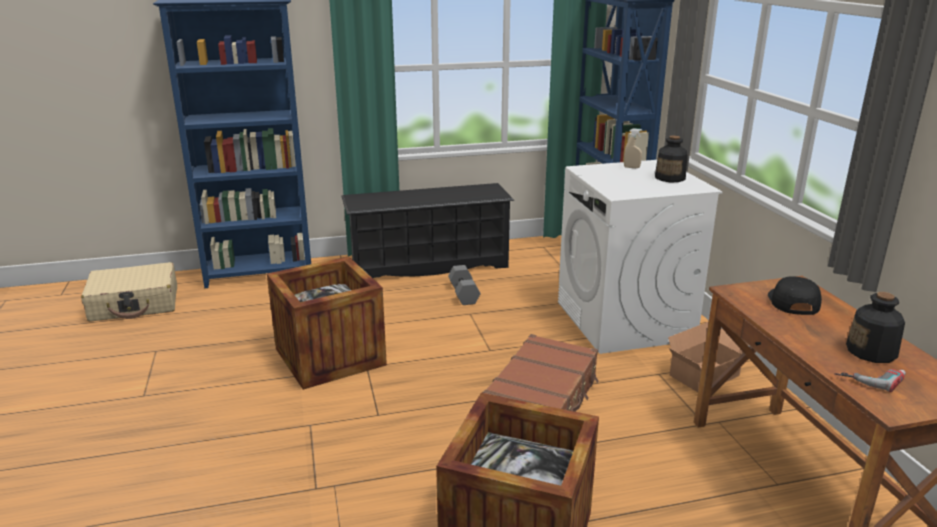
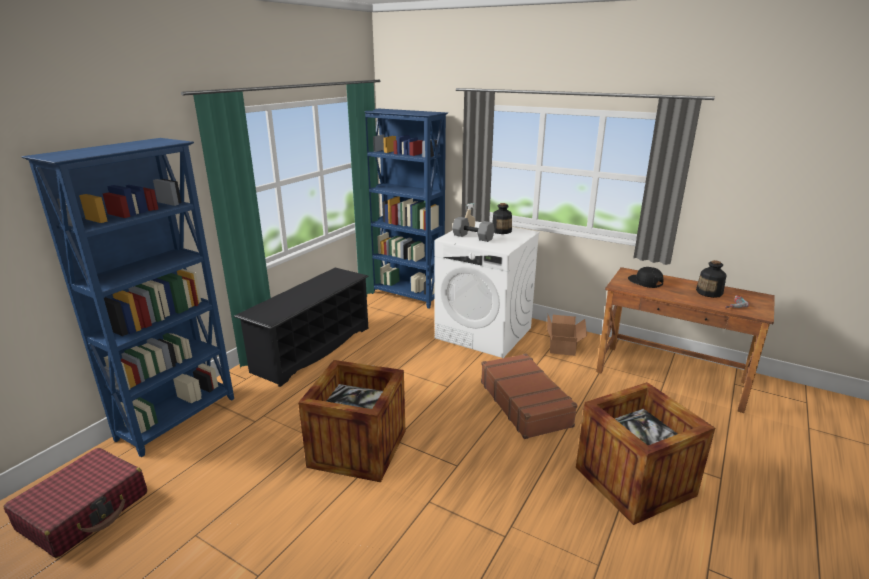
camera: 45 degrees left, 0 degrees up
(135, 304) = (84, 511): beige suitcase -> red suitcase
(464, 294) = (371, 358): grey dumbbell -> grey dumbbell (473, 237)

